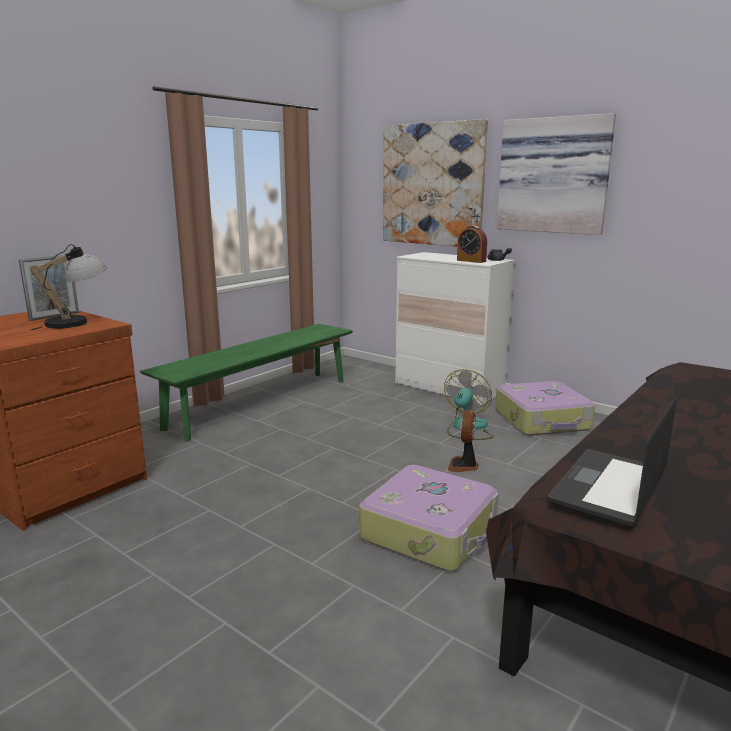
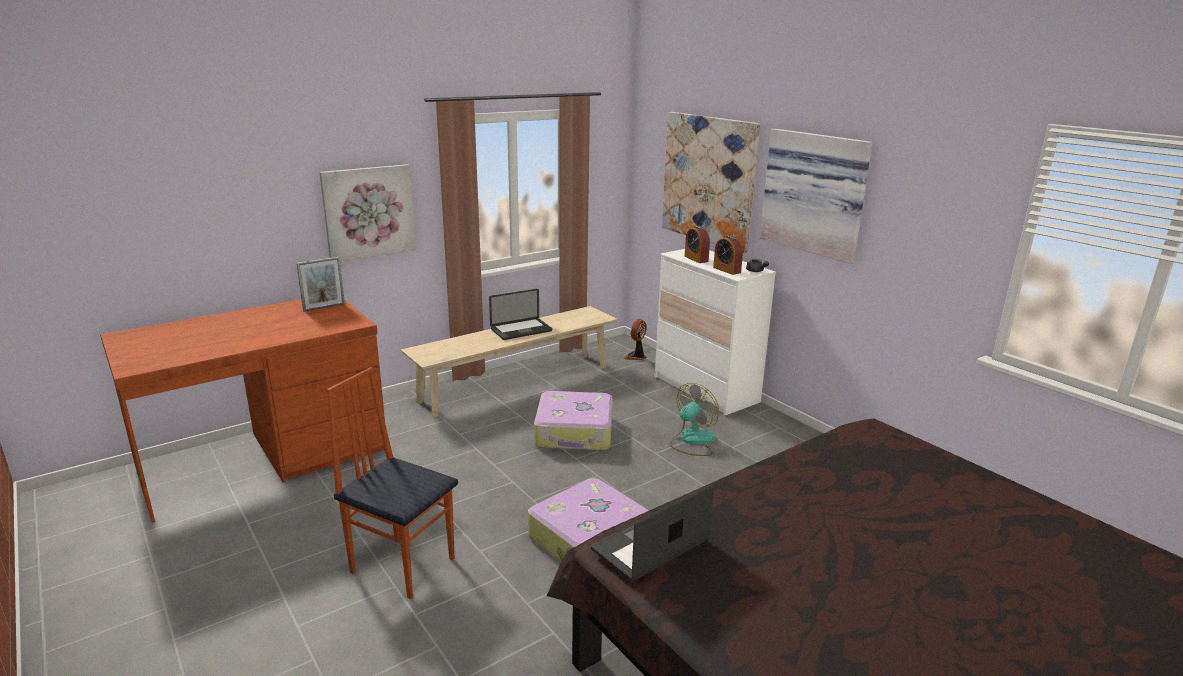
camera: 15 degrees right, 5 degrees up
(77, 322) = (337, 317): table lamp -> none
(94, 214) = (368, 212): none -> picture
(224, 595) = (403, 564): none -> chair
(261, 403) = (516, 383): green bench -> beige bench
(263, 345) = (521, 330): none -> laptop
(434, 257) = (696, 259): none -> alarm clock
(463, 466) = (662, 481): fan -> fan (636, 357)
(543, 420) = (776, 442): suitcase -> suitcase (575, 433)

